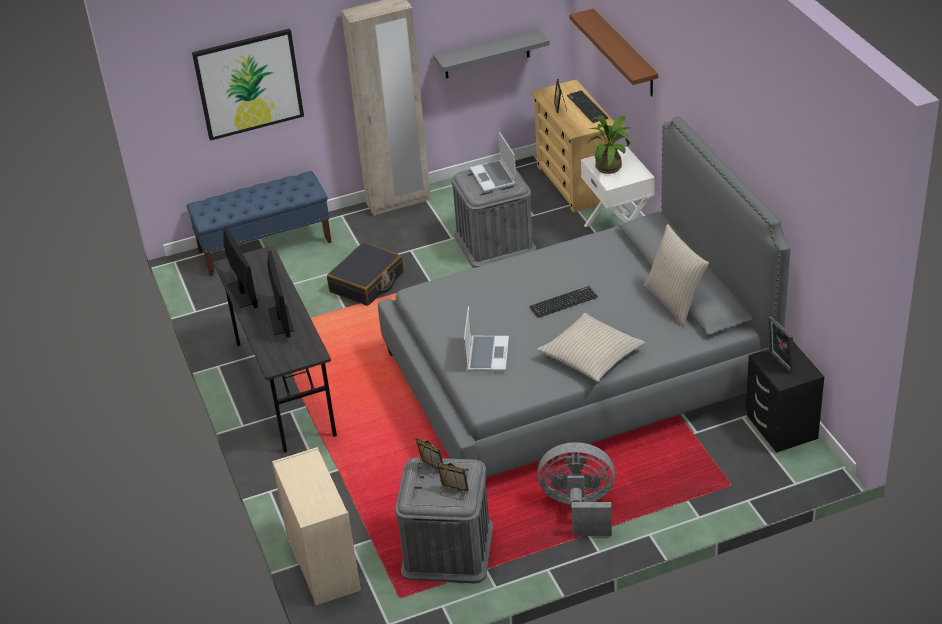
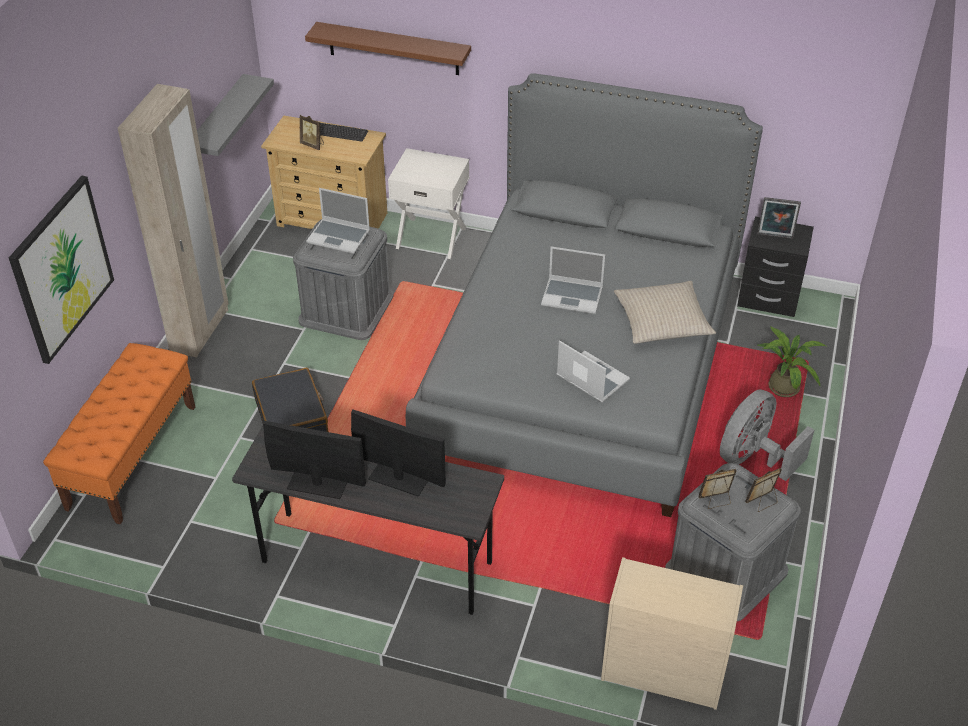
camera: 55 degrees left, 5 degrees up
(265, 246) = (132, 456): blue bench -> orange bench
(563, 302) = (573, 296): keyboard -> laptop
(611, 166) = (421, 170): potted plant -> potted plant (782, 385)
(674, 302) = (644, 241): beige pillow -> none

